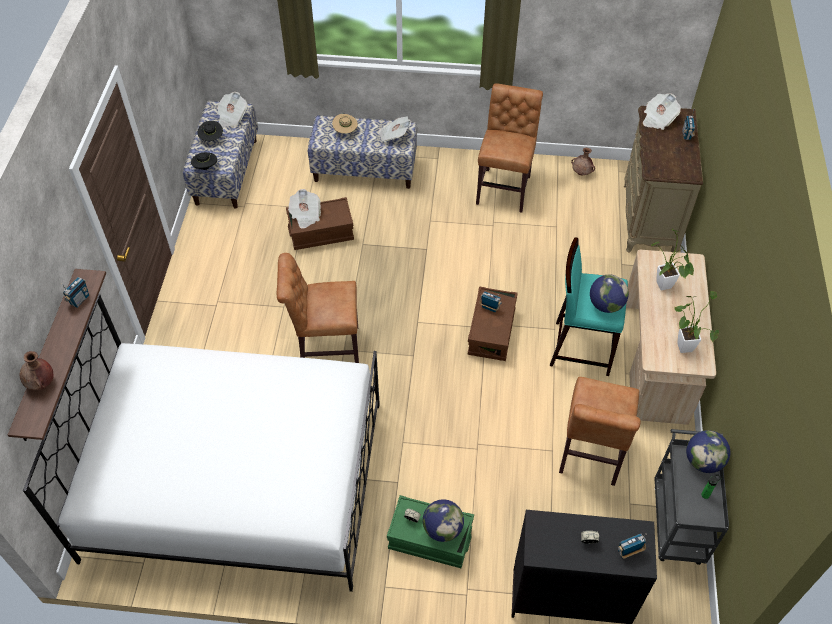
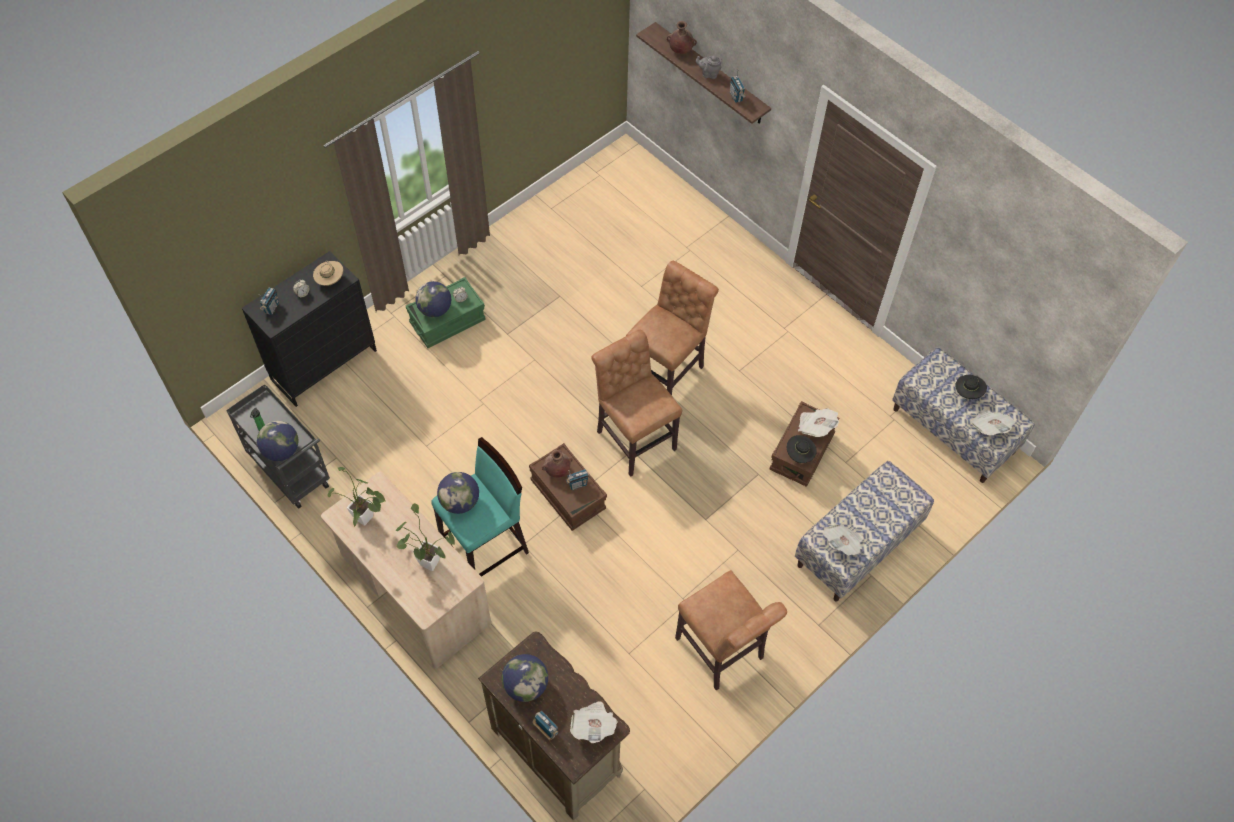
camera: 130 degrees right, 5 degrees up
(62, 339) = (708, 74): none -> grey teapot
(205, 167) = (927, 365): black hat -> black hat (799, 455)
(235, 479) = (608, 248): white bed -> none
(345, 131) = (886, 507): beige hat -> beige hat (330, 280)
(581, 173) = (675, 747): brown vase -> brown vase (557, 470)
(590, 456) = (395, 466): brown chair -> brown chair (634, 437)
(678, 159) = (526, 685): none -> globe

